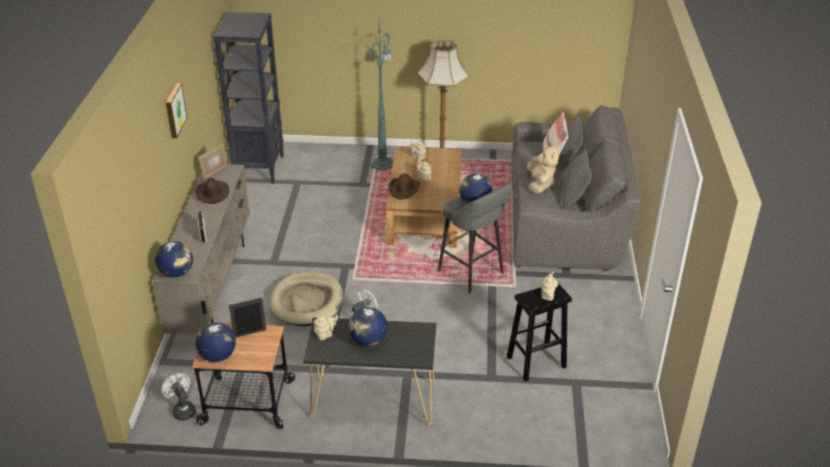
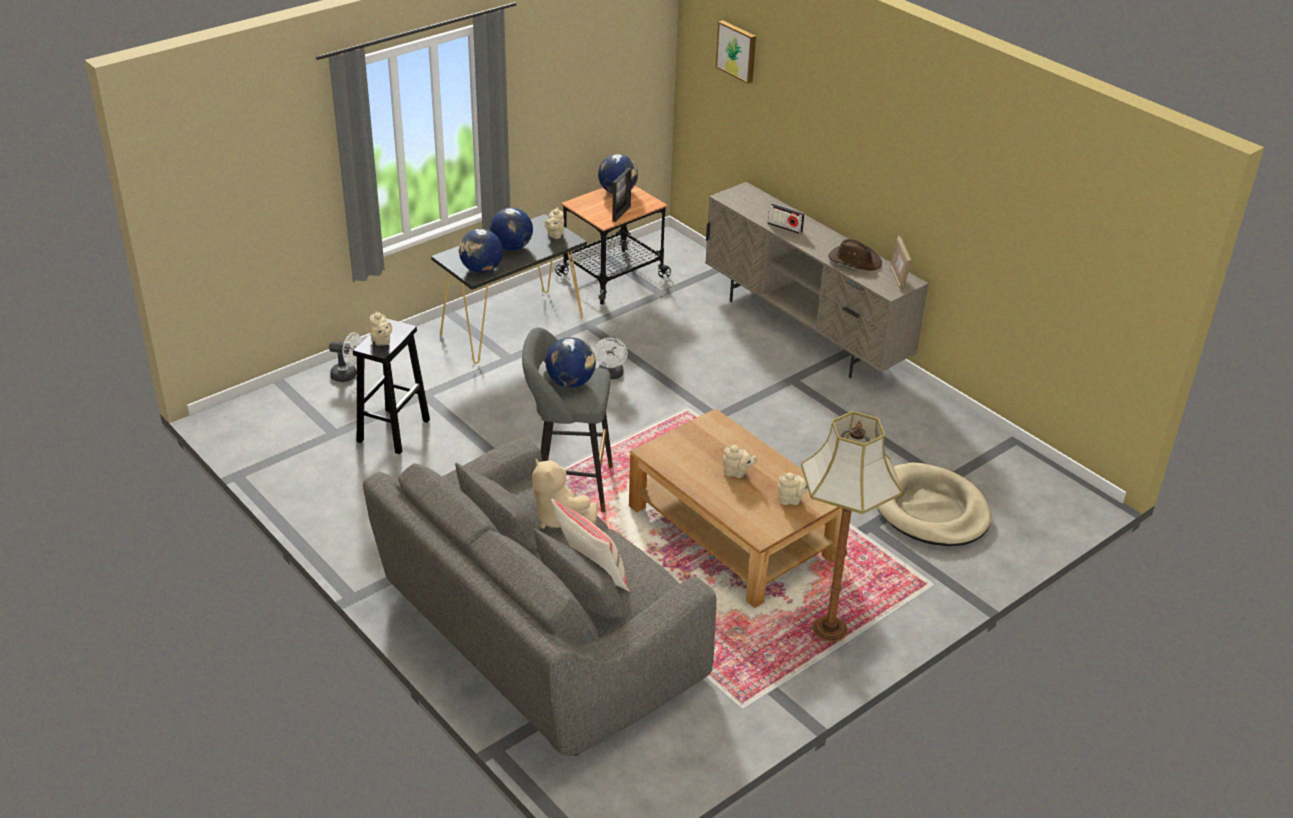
camera: 135 degrees right, 0 degrees up
(174, 110) = (887, 132): picture -> picture (737, 51)
(177, 273) = (739, 194): globe -> globe (481, 269)
(182, 410) = (653, 249): white fan -> white fan (348, 375)
(259, 168) = (1021, 471): black bookcase -> none
(307, 302) = (694, 364): beige dog bed -> beige dog bed (931, 510)
(383, 163) = (902, 577): green floor lamp -> none
(404, 189) = (733, 442): brown hat -> none

